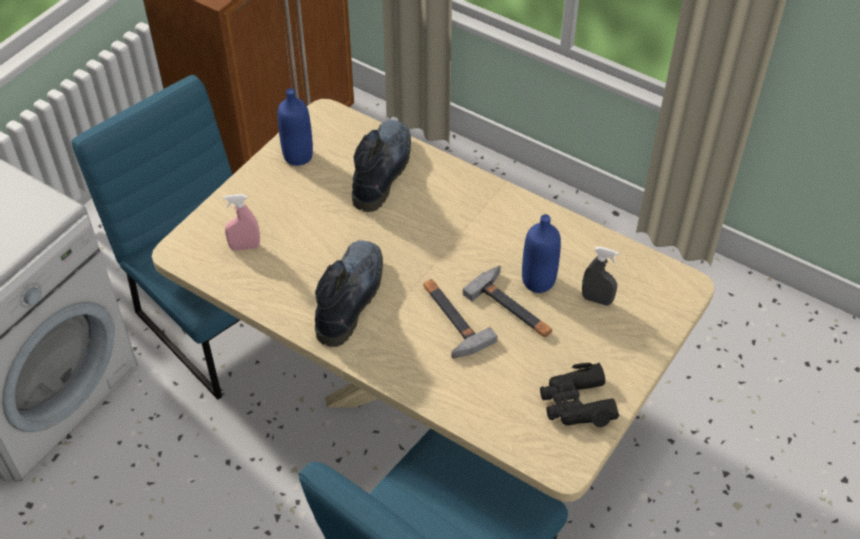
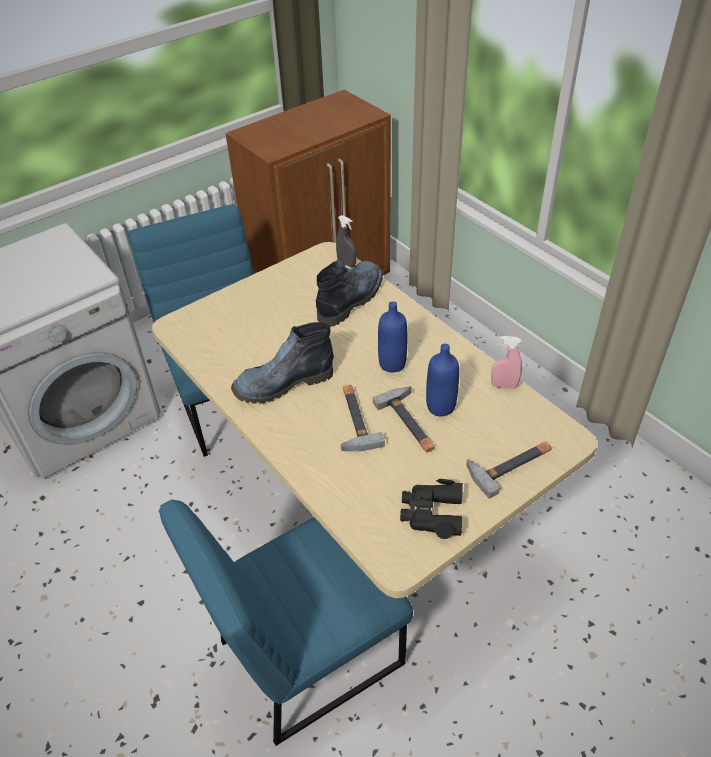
camera: 20 degrees right, 5 degrees down
(245, 247) = (221, 332): pink spray bottle -> pink spray bottle (504, 386)
(298, 156) = (292, 277): blue bottle -> blue bottle (392, 364)
(350, 296) = (282, 384): boot -> boot turned 150 degrees counterclockwise
(597, 300) = (485, 432): grey spray bottle -> grey spray bottle (346, 263)
(636, 329) = (511, 464): none -> hammer

